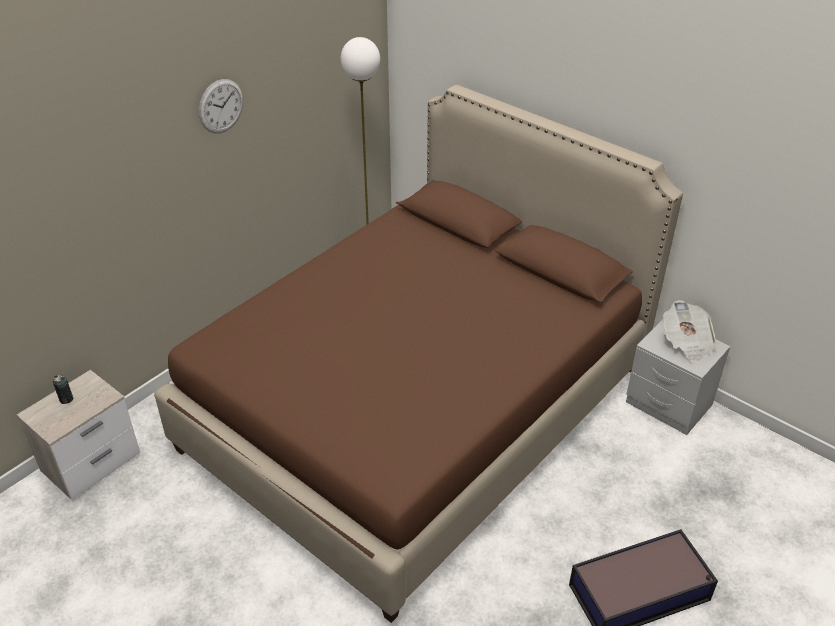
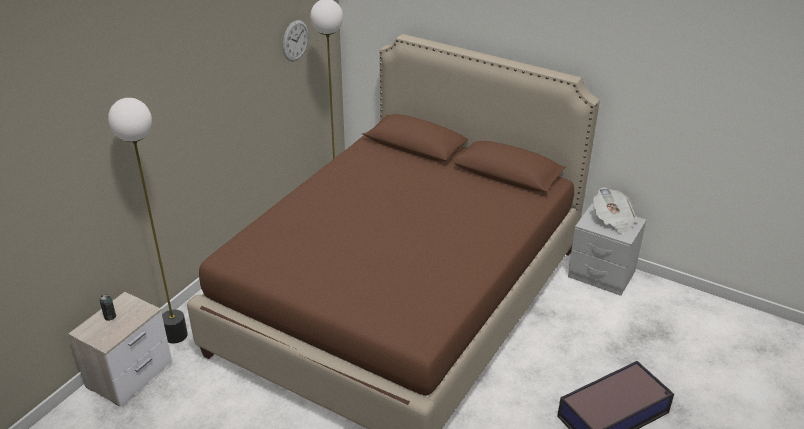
camera: 10 degrees left, 5 degrees down
(152, 420) = (176, 335): none -> floor lamp
(221, 106) = (221, 59): wall clock -> wall clock (295, 40)

